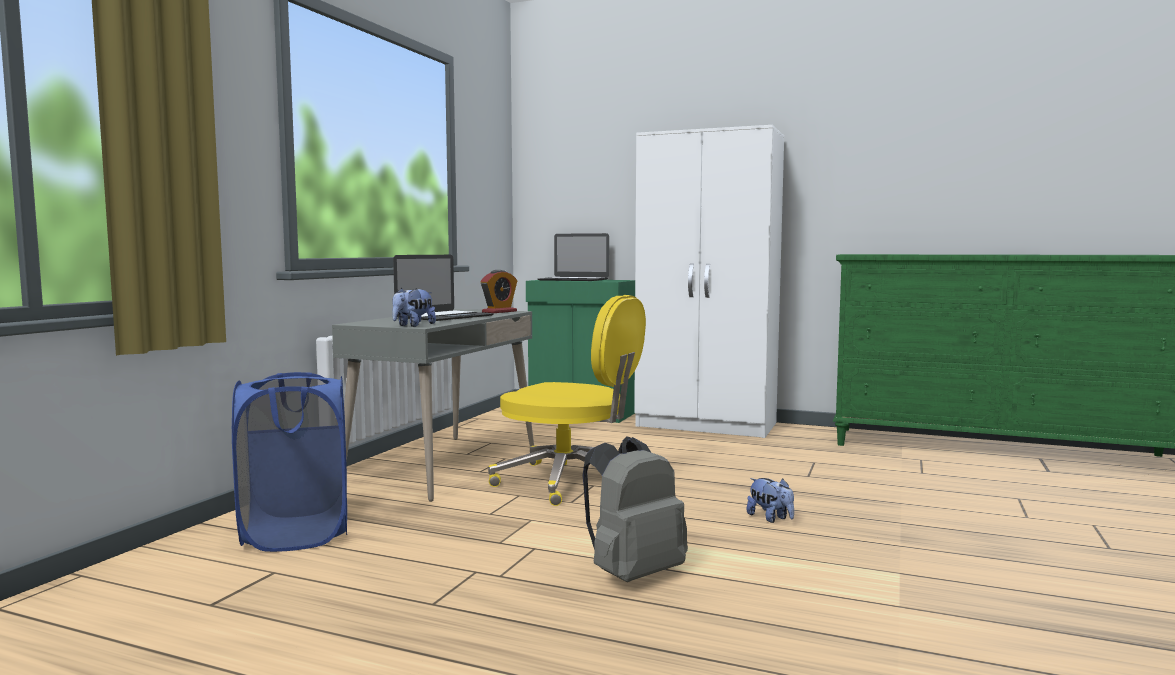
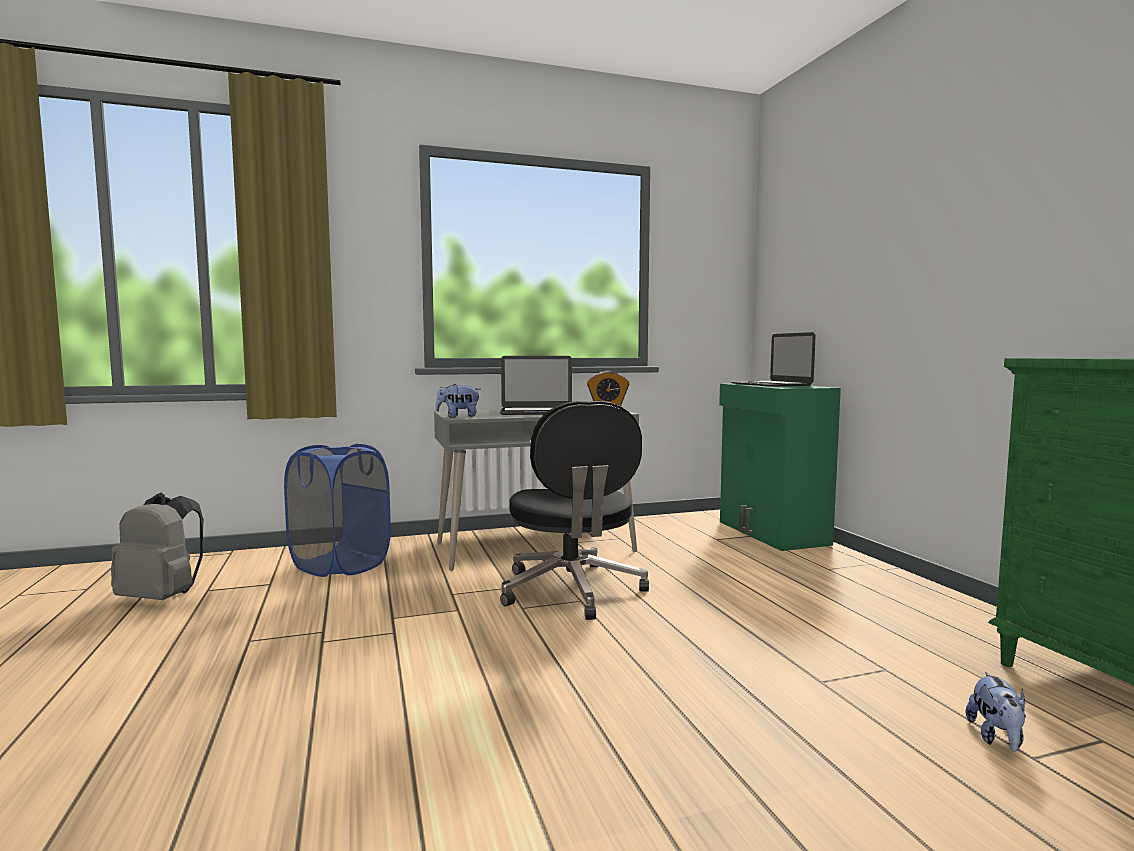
camera: 50 degrees right, 0 degrees up
(569, 482) = (572, 591): yellow office chair -> black office chair
(632, 574) = (374, 687): grey backpack -> grey backpack (163, 598)
(707, 425) = (876, 581): white wardrobe -> none
(770, 518) = (624, 704): plush toy -> plush toy (997, 738)

